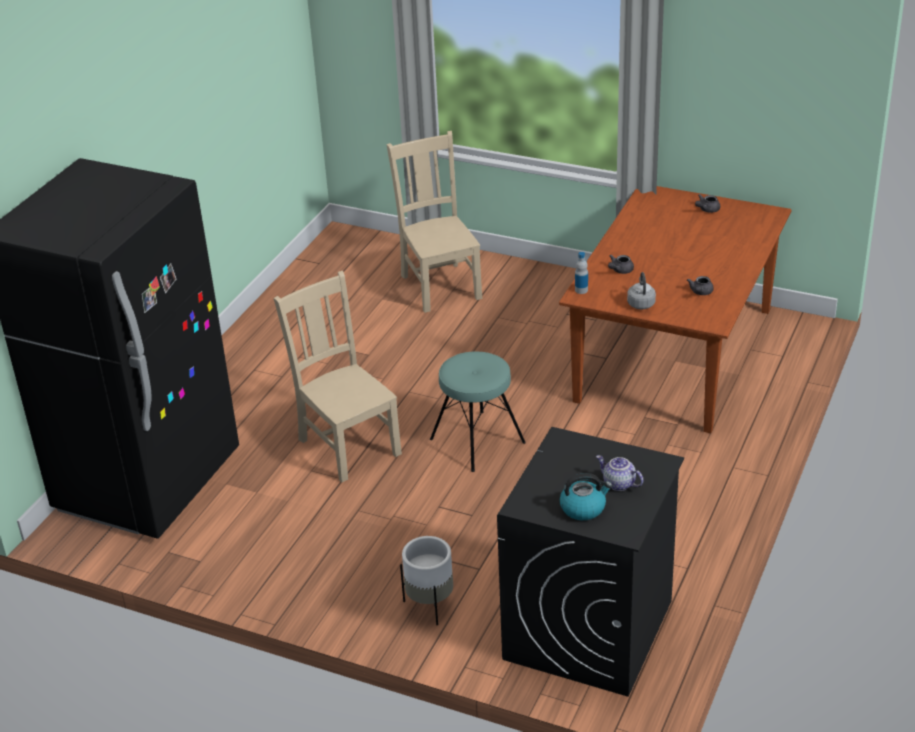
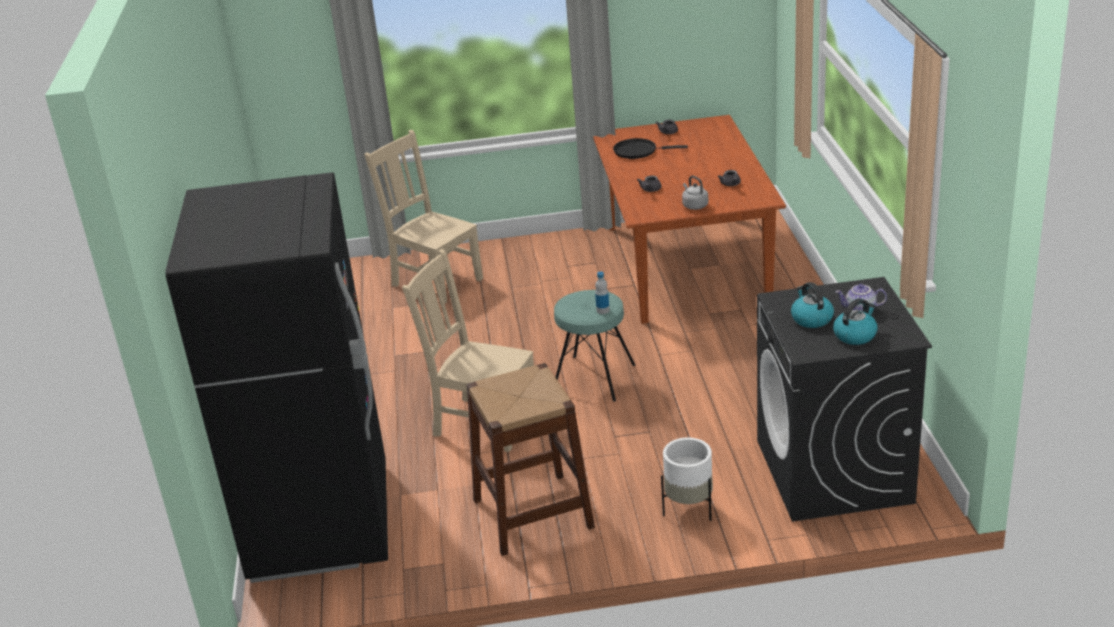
camera: 30 degrees left, 5 degrees down
(306, 549) = (533, 513): none -> brown stool
(565, 473) = (811, 319): none -> kettle
(581, 290) = (636, 212): bottle -> bottle (603, 310)
(656, 222) = (638, 151): none -> black frying pan

